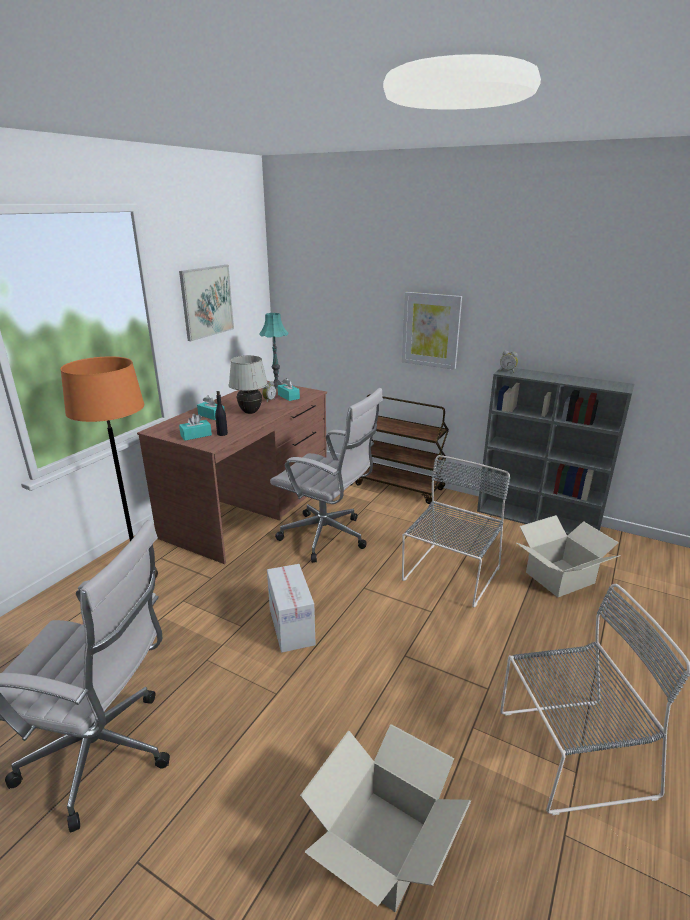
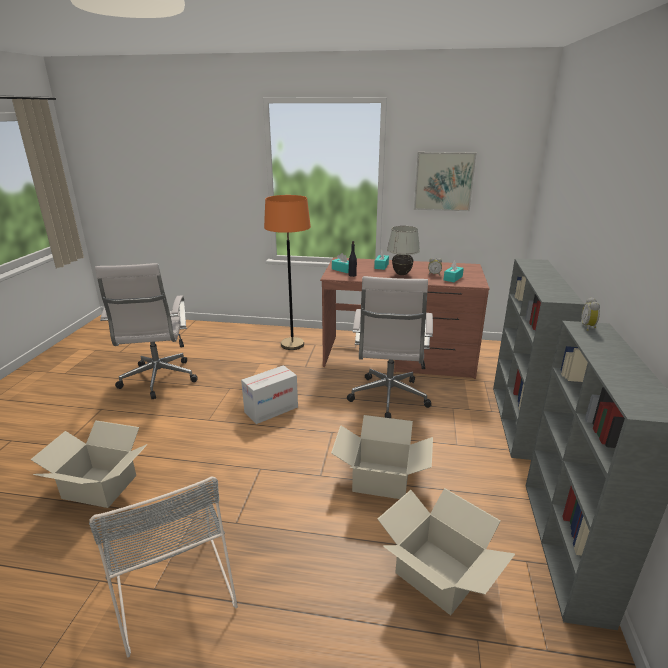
camera: 70 degrees right, 0 degrees up
(276, 386) = (470, 271): turquoise table lamp -> none
(400, 487) = (517, 421): brown cart -> grey bookcase
(431, 330) = (586, 254): picture -> none
(450, 575) = (381, 480): grey chair -> cardboard box

